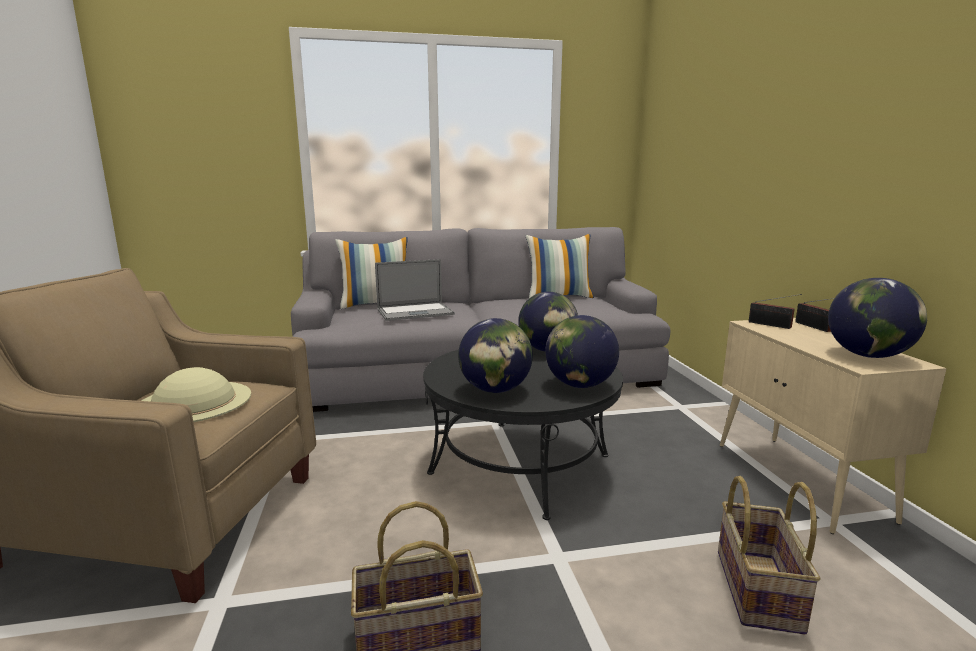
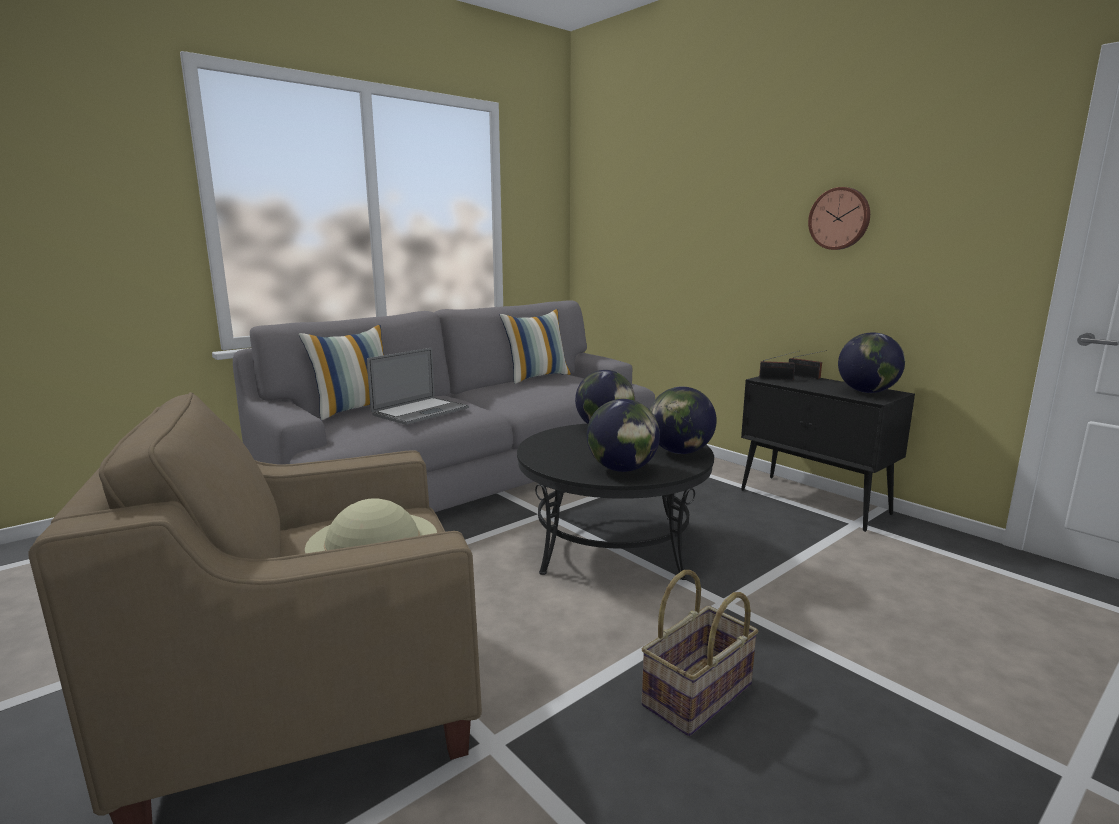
camera: 30 degrees left, 0 degrees up
(755, 589) = (861, 579): basket -> none
(800, 481) = (814, 502): beige cabinet -> black cabinet
(876, 129) = (840, 218): none -> wall clock

